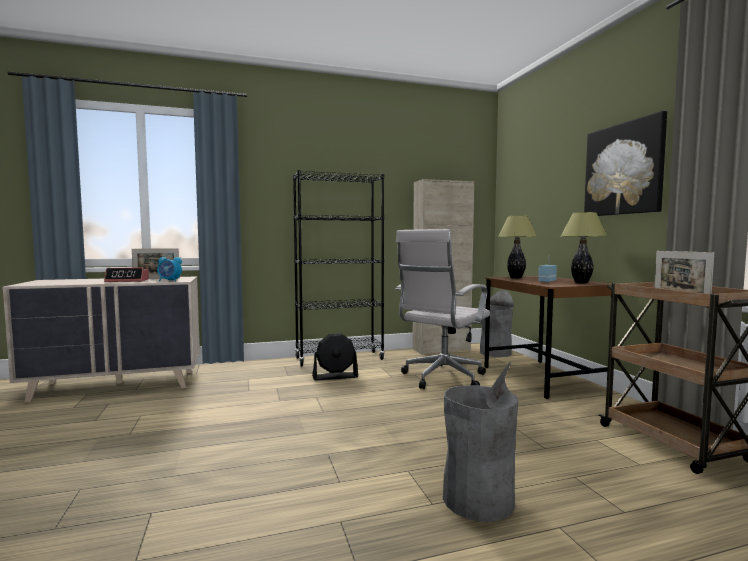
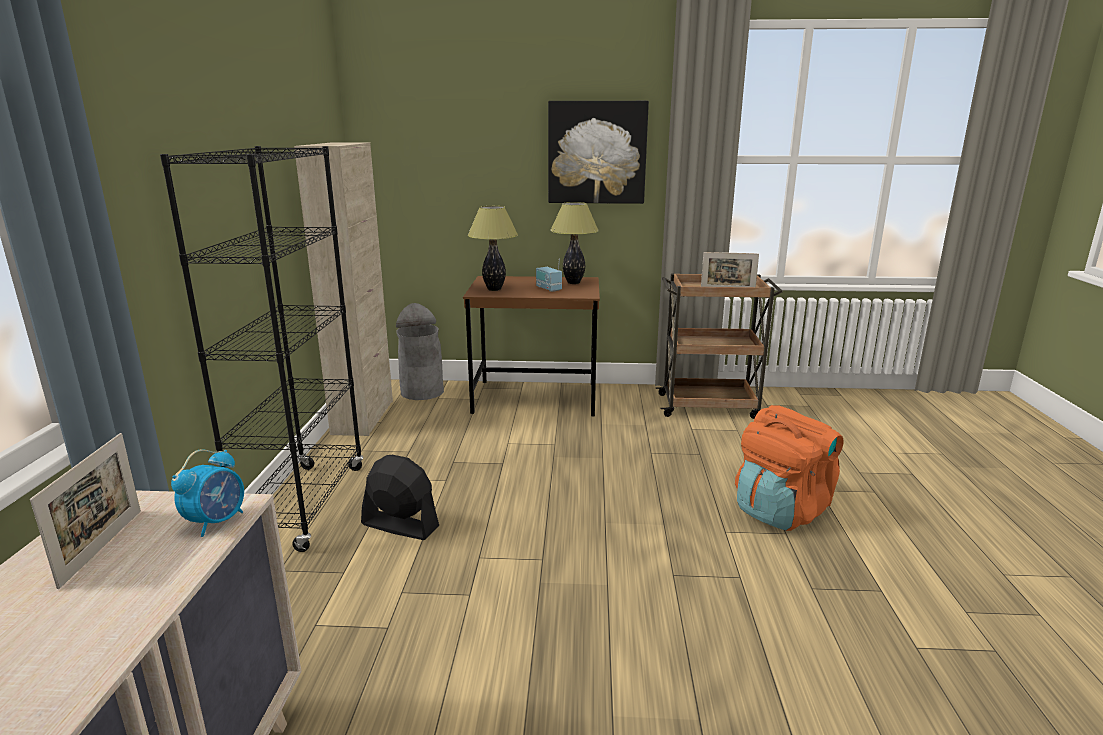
camera: 70 degrees left, 15 degrees up
(127, 281) = (110, 593): alarm clock -> none
(335, 377) = (400, 525): black fan -> black fan turned 75 degrees counterclockwise
(441, 379) = (487, 450): white office chair -> none
(478, 499) = (781, 510): grey trash can -> orange backpack

